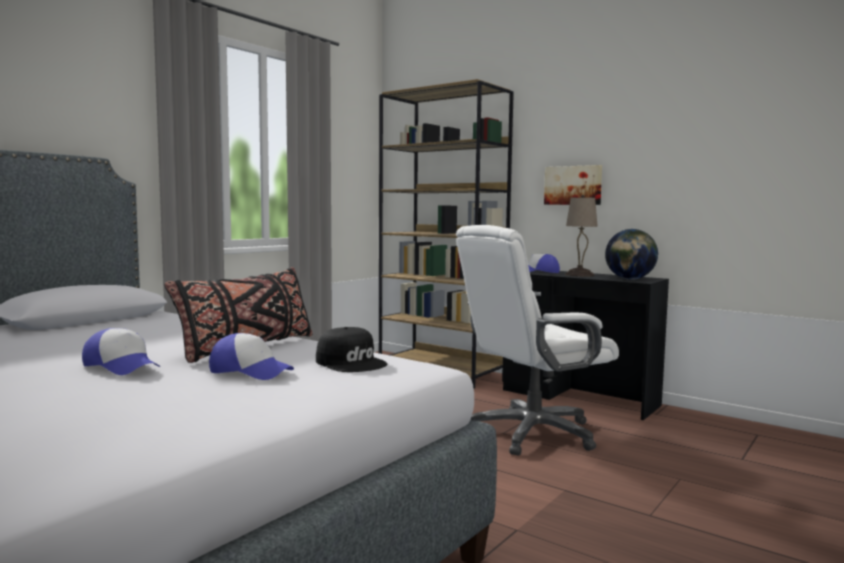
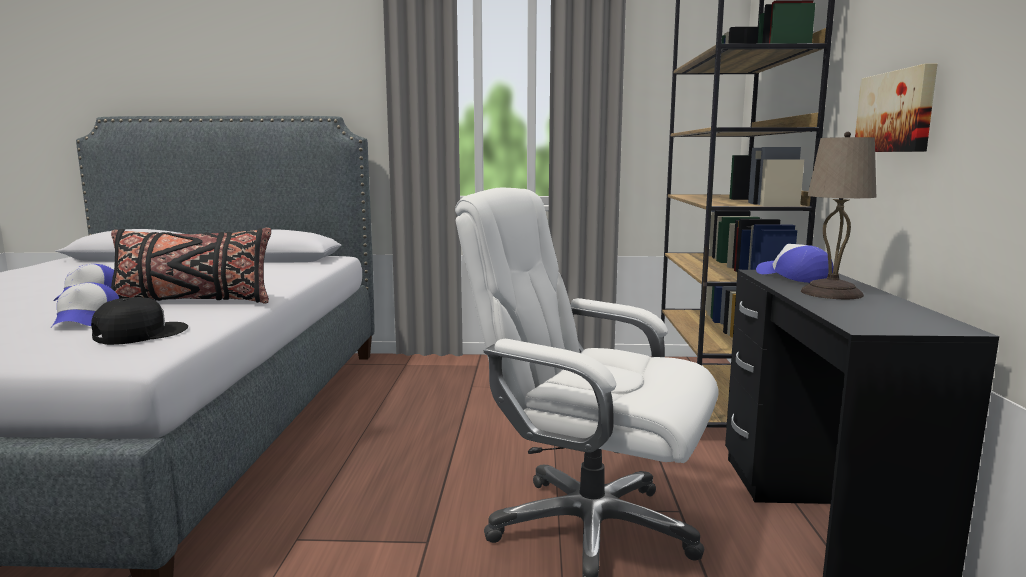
camera: 55 degrees right, 5 degrees up
(352, 362) = (140, 333): black cap -> black cap turned 150 degrees counterclockwise
(629, 279) = (869, 318): globe -> none

